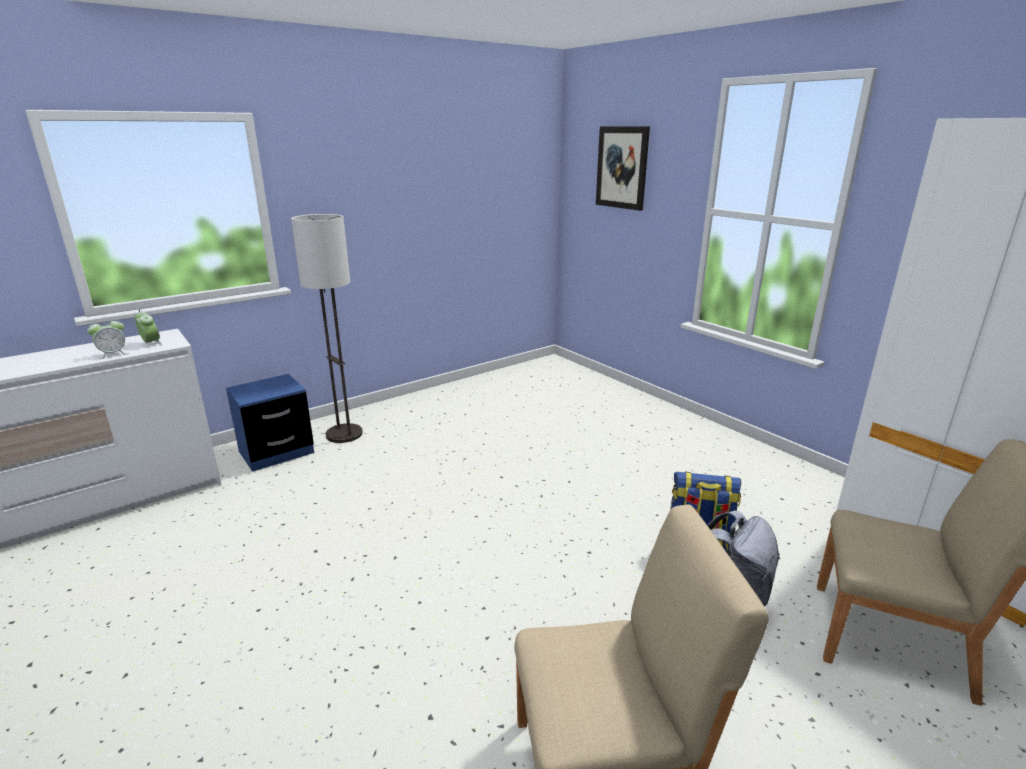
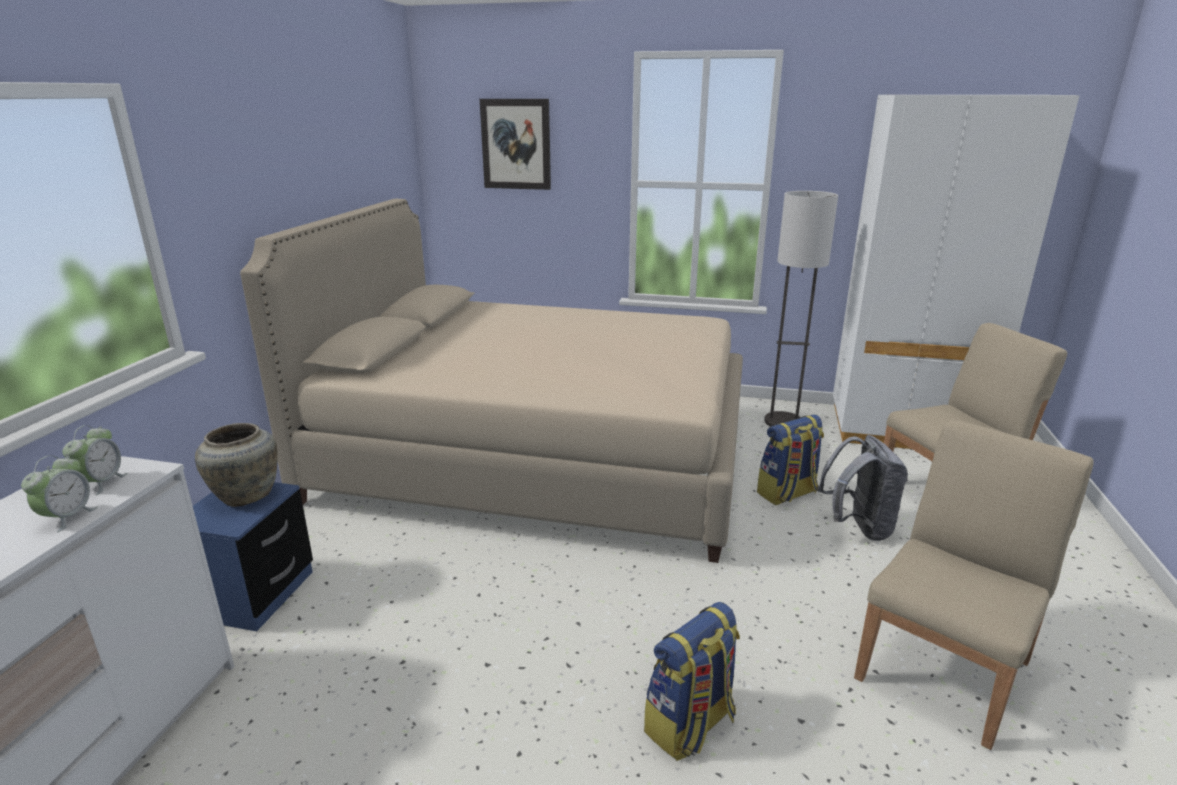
camera: 40 degrees left, 0 degrees up
(151, 343) = (102, 483): alarm clock -> alarm clock turned 90 degrees clockwise
(277, 385) = (246, 495): none -> beige vase
(344, 434) = (320, 536): floor lamp -> floor lamp (783, 422)
(359, 664) = (690, 725): none -> backpack
(531, 437) = (537, 457): none -> beige bed

